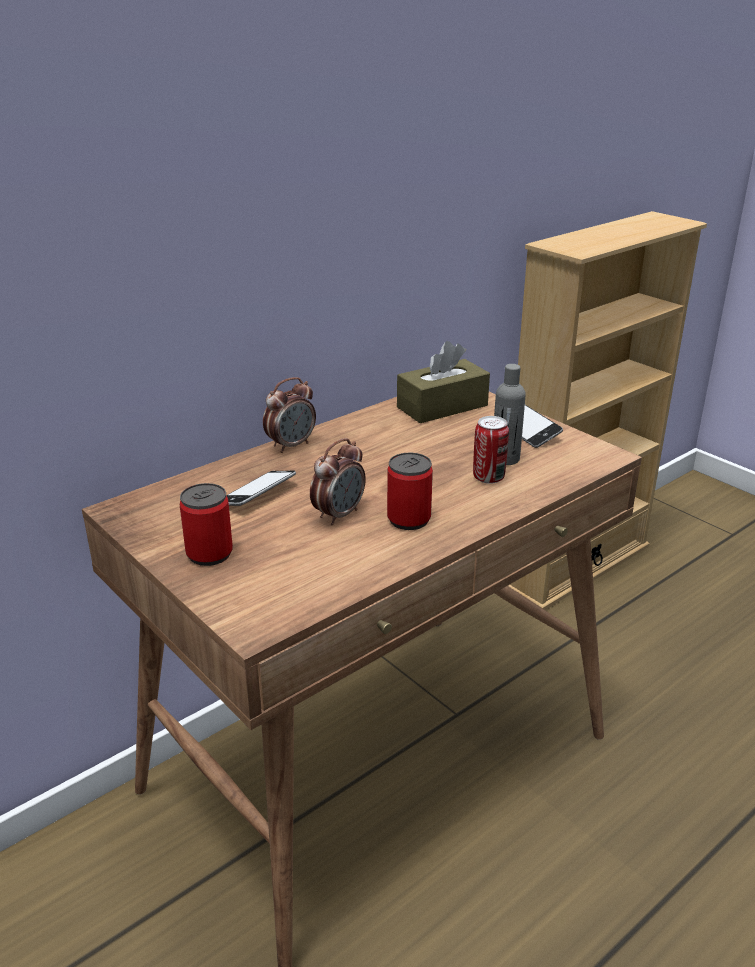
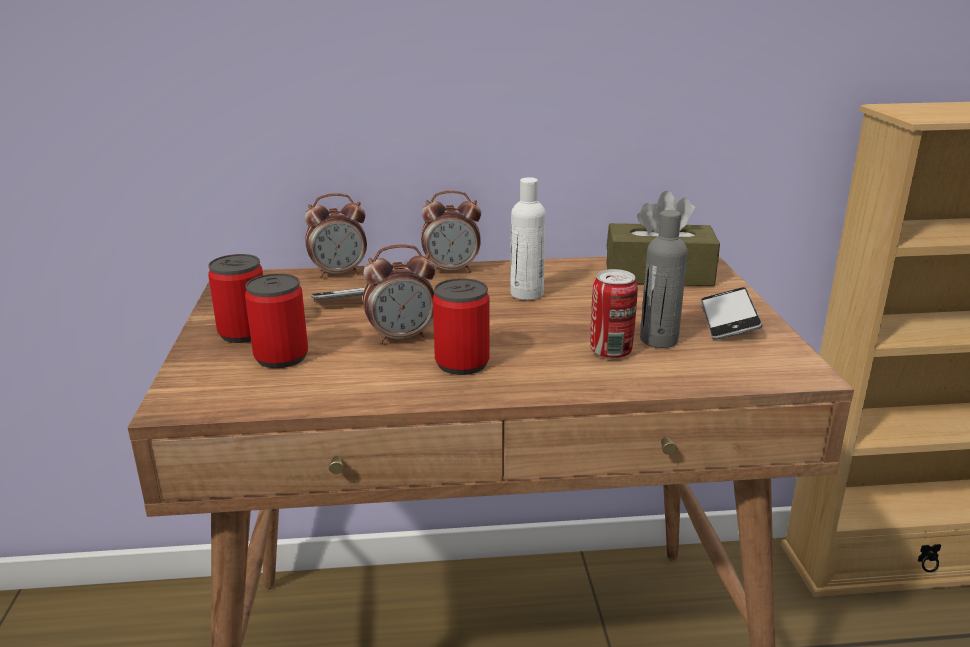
camera: 35 degrees right, 5 degrees down
(203, 476) = (339, 273): none -> alarm clock
(273, 562) = (281, 357): none -> can
(375, 449) = (527, 294): none -> white bottle

